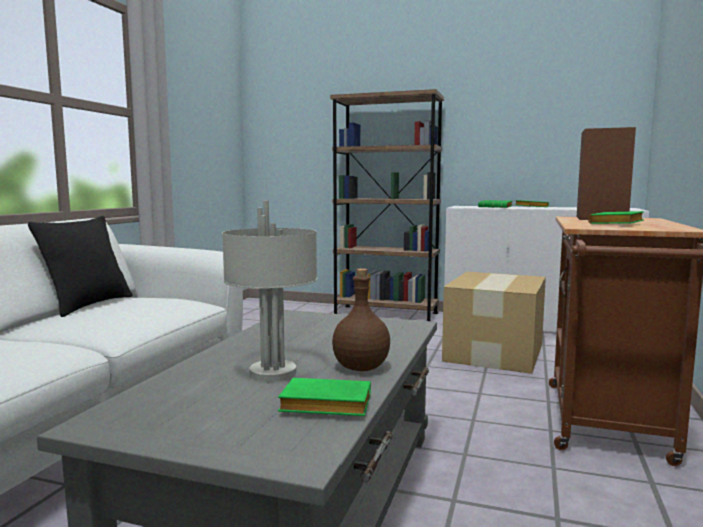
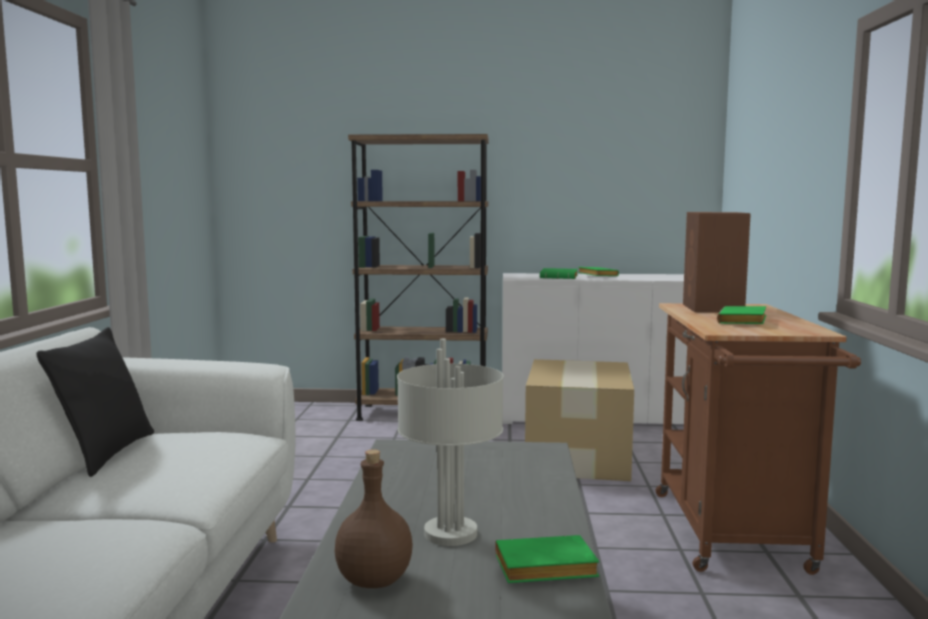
camera: 15 degrees left, 0 degrees up
(362, 368) = (540, 515): brown bottle -> brown bottle (375, 581)

